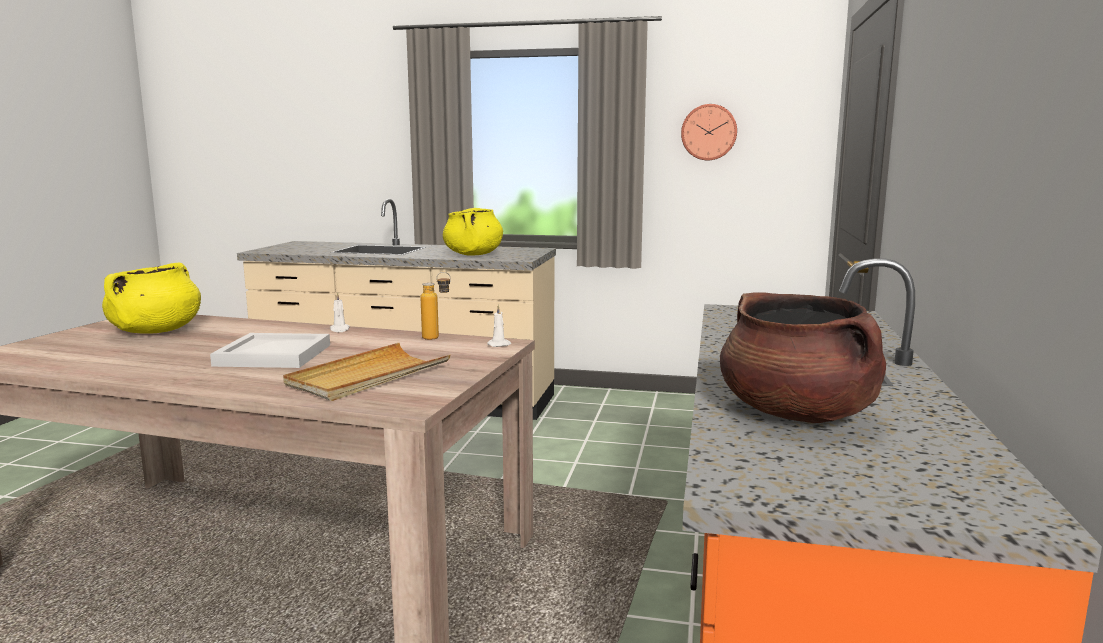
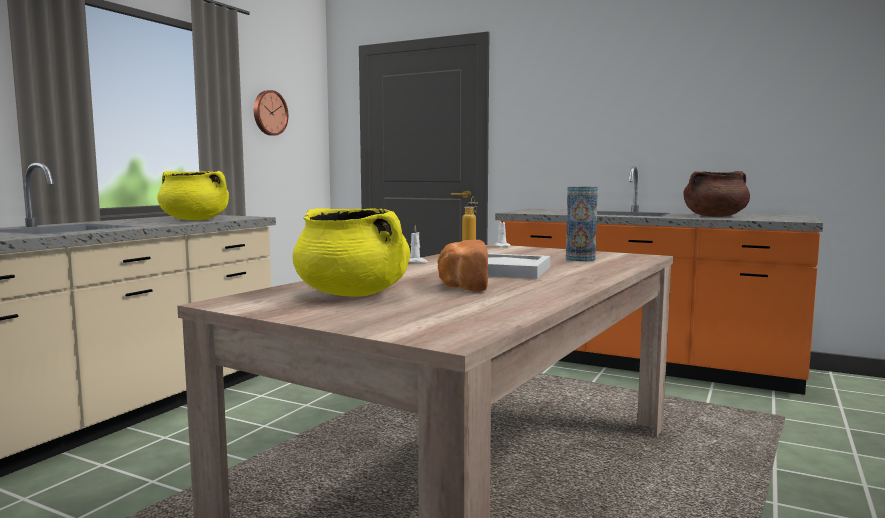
camera: 75 degrees left, 5 degrees down
(180, 349) = (461, 286): none -> bread
(368, 377) = (580, 259): beige tray -> vase

